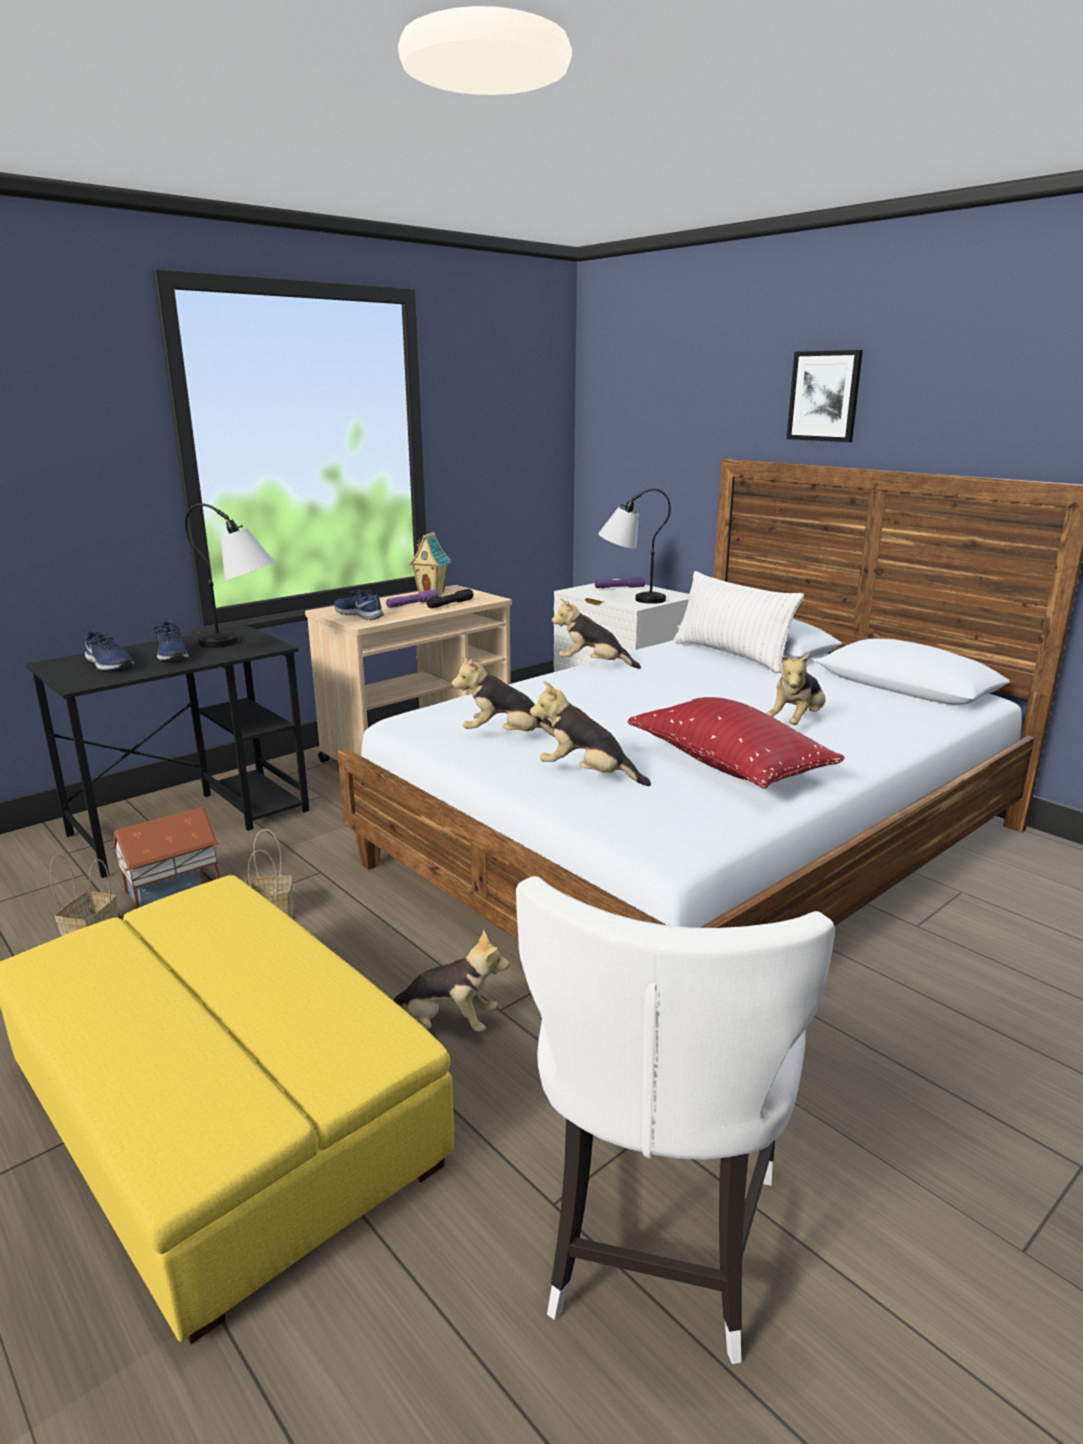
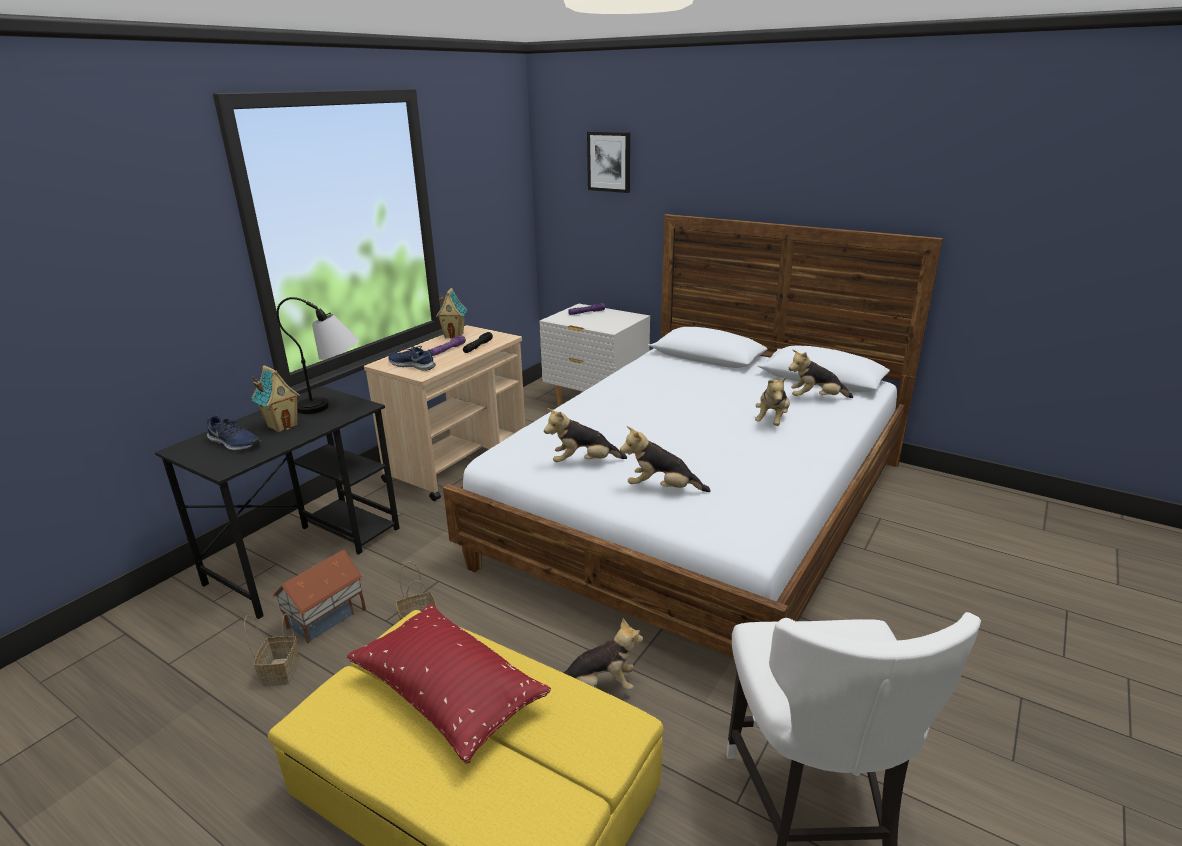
camera: 15 degrees left, 5 degrees up
(172, 654) = (282, 426): blue shoe -> toy house
(593, 665) = (604, 386): plush toy -> plush toy (816, 399)
(629, 599) = (601, 323): table lamp -> none
(728, 766) = (750, 466): red pillow -> red pillow (449, 694)
(731, 655) = (694, 365): white pillow -> none
(824, 396) = (742, 169): picture -> picture (609, 162)

